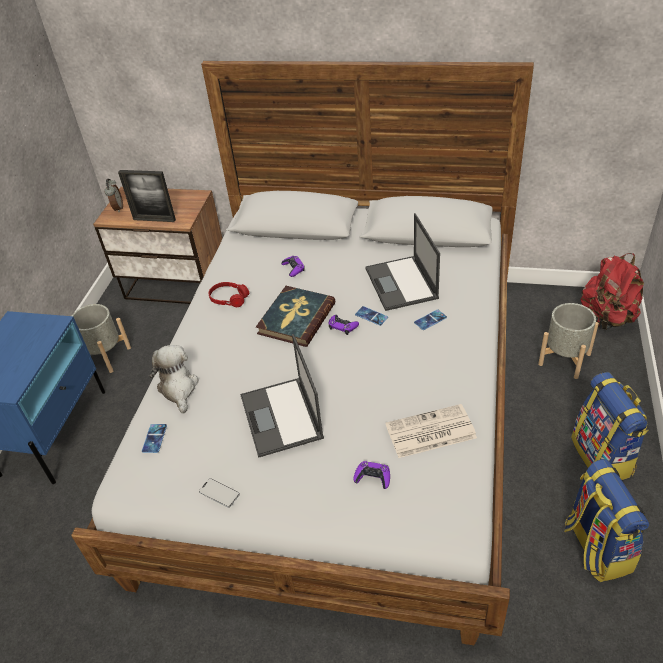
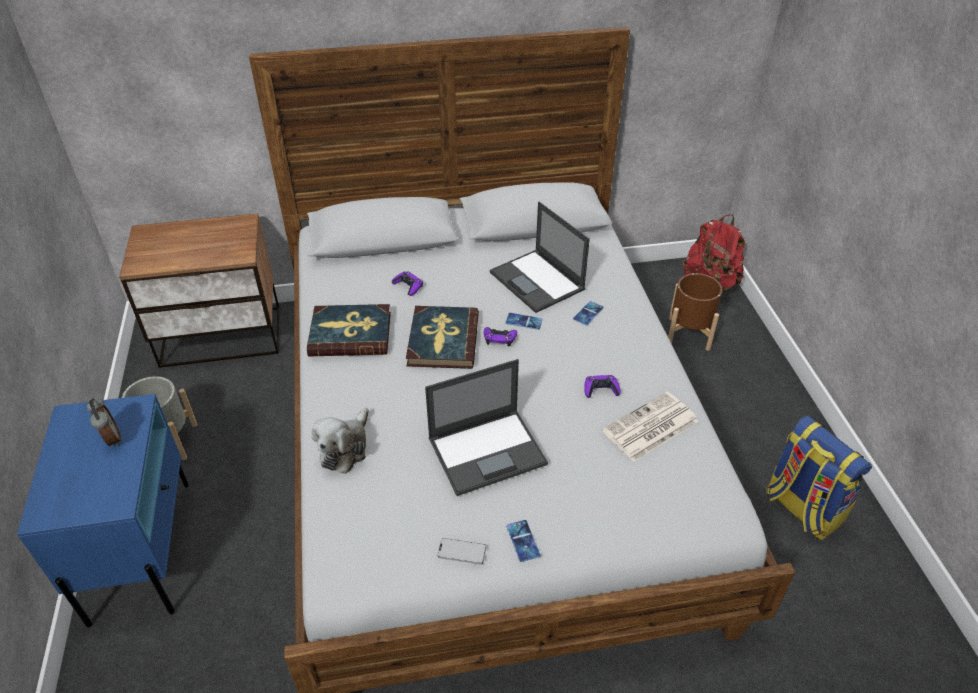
camera: 25 degrees left, 0 degrees up
(117, 208) = (143, 252): alarm clock -> alarm clock (111, 439)
(154, 219) = (202, 258): picture frame -> none
(154, 438) = (349, 511): phone -> phone (523, 541)
(178, 388) = (345, 448): plush toy -> plush toy turned 120 degrees counterclockwise
(229, 299) = (350, 333): red headphones -> book
(282, 417) = (488, 451): laptop -> laptop turned 75 degrees counterclockwise
(373, 477) = (619, 488): purple game controller -> purple game controller (601, 389)
(564, 359) = (688, 333): grey planter -> brown planter
(603, 456) = (767, 420): backpack -> none

